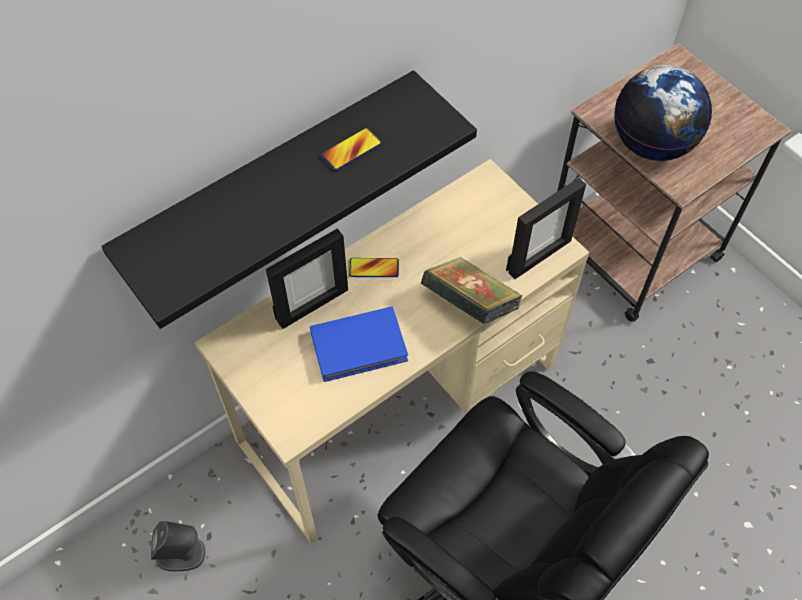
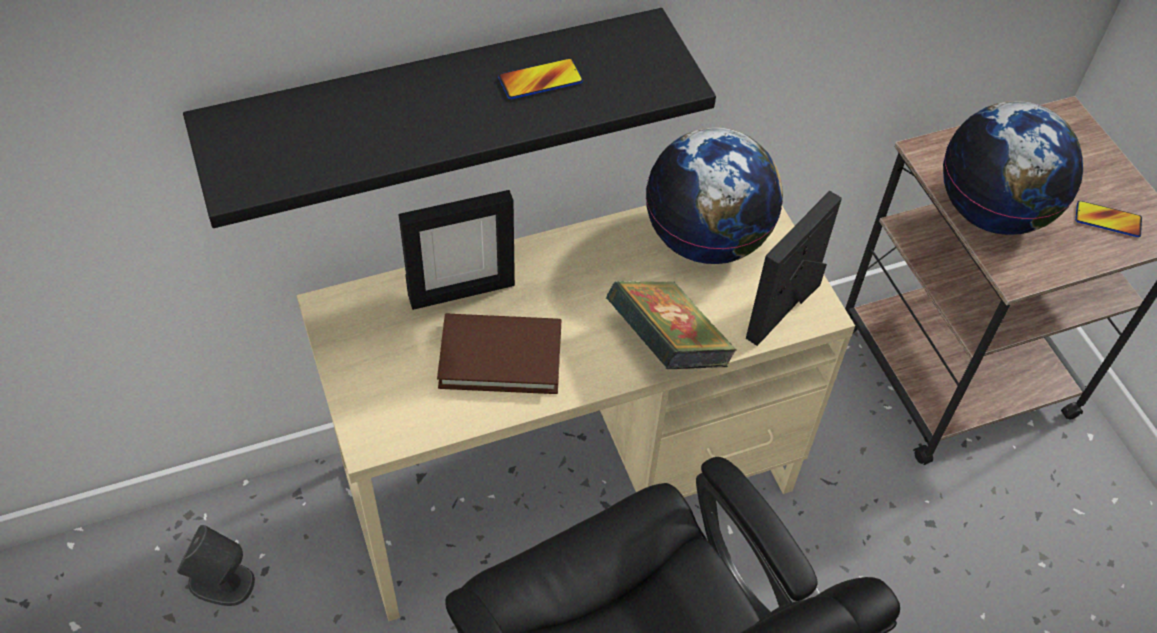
camera: 15 degrees right, 5 degrees down
(358, 346) = (500, 357): blue book -> brown book
(374, 268) = (558, 268): phone -> phone (1107, 220)
(468, 218) = (706, 240): none -> globe
(538, 255) = (783, 311): picture frame -> picture frame turned 150 degrees clockwise

